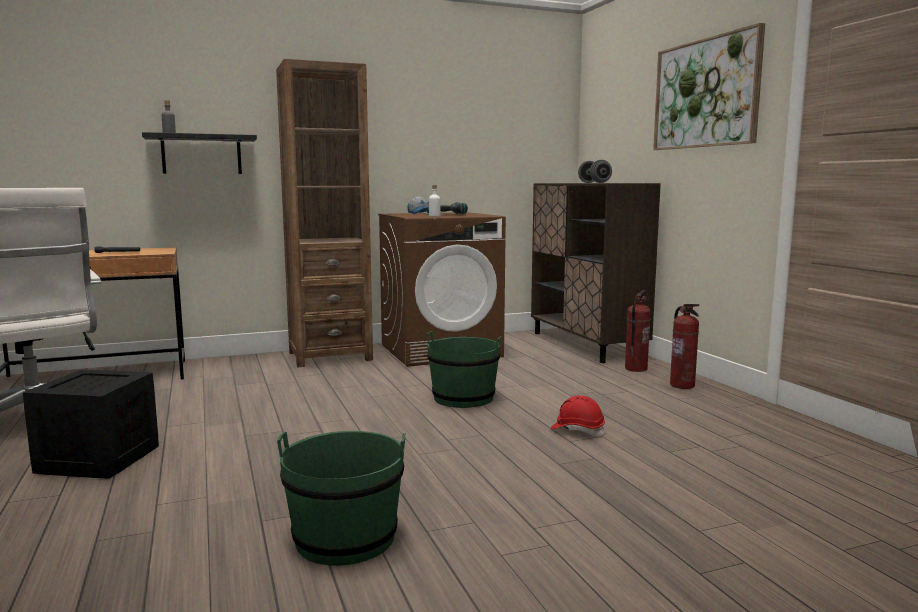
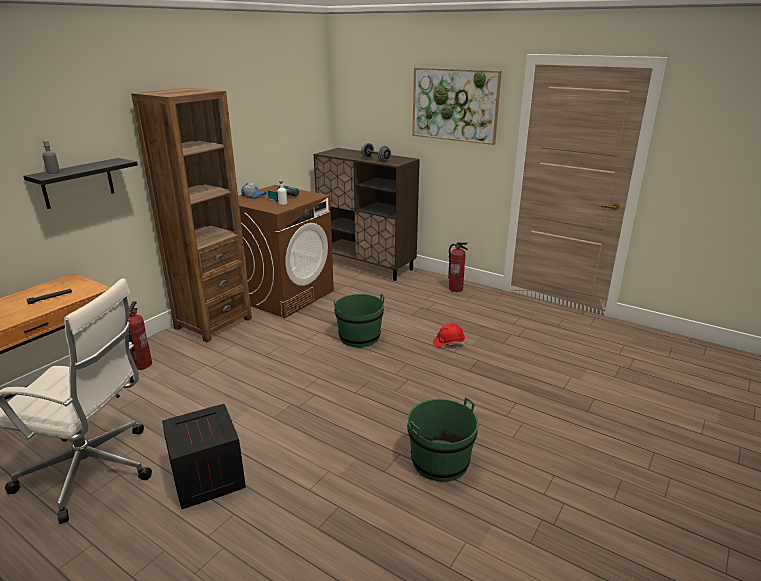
camera: 35 degrees left, 15 degrees up
(635, 368) = (418, 281): fire extinguisher -> fire extinguisher (142, 364)

